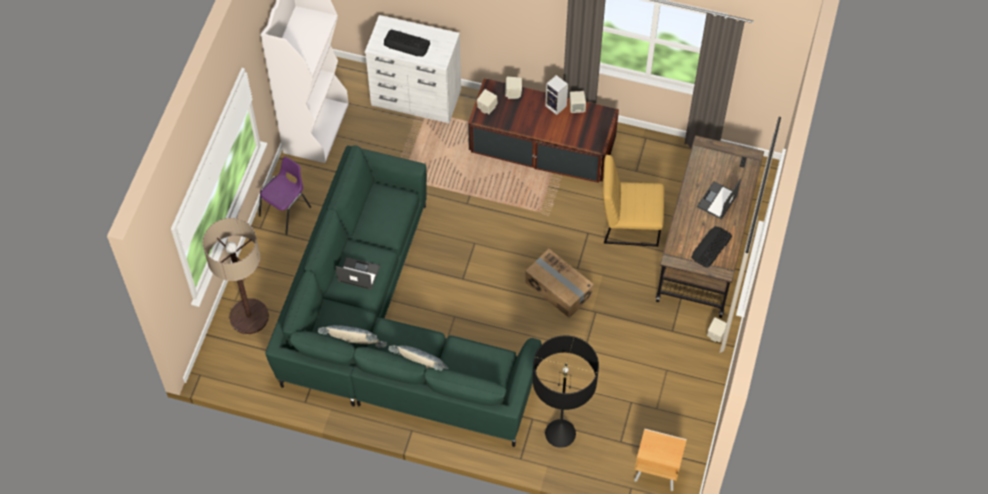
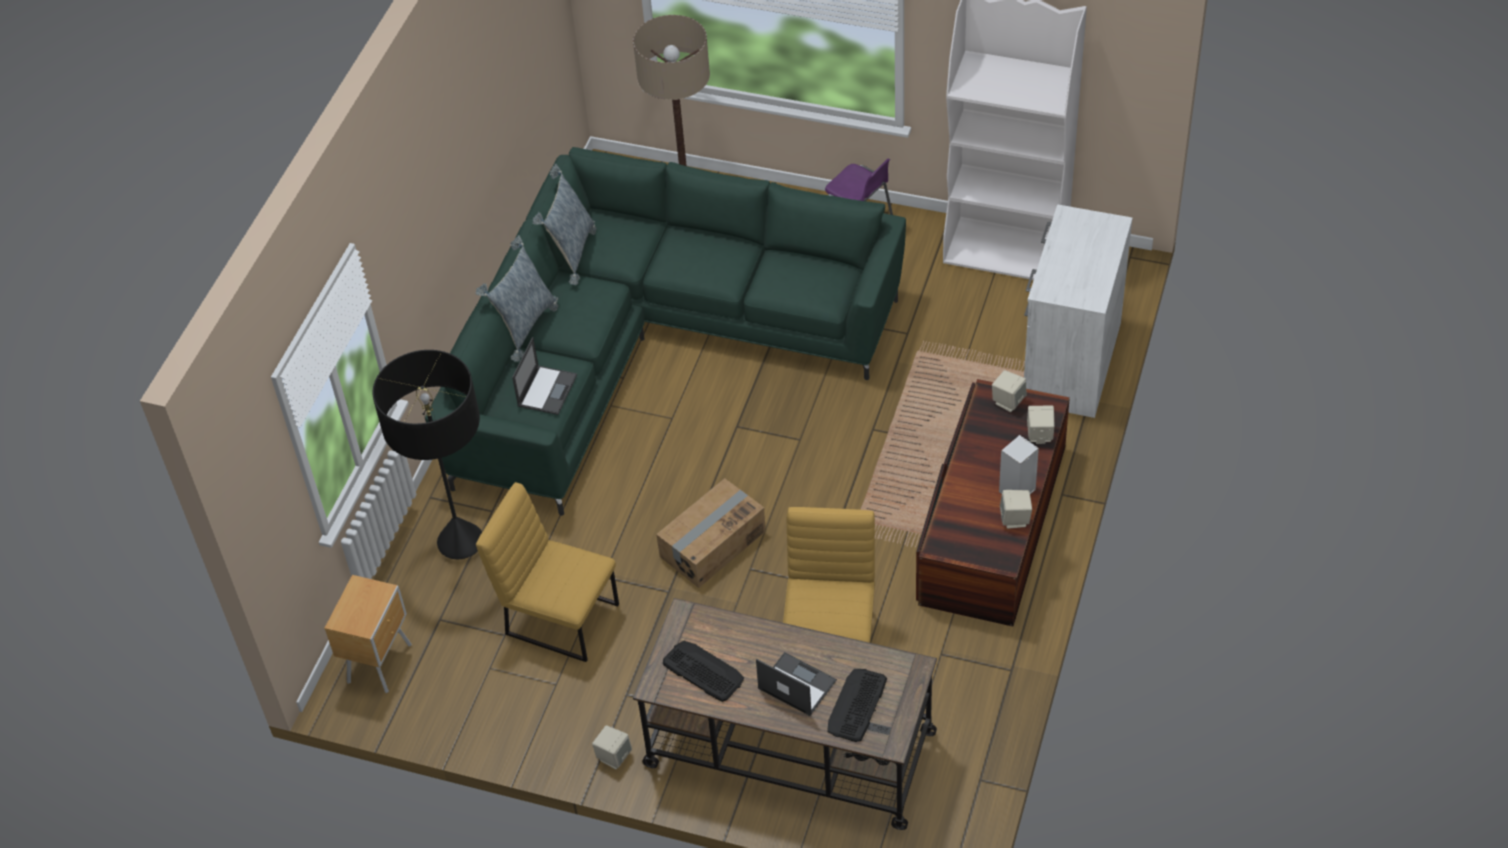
camera: 95 degrees right, 10 degrees down
(358, 273) = (697, 255): laptop -> laptop (547, 390)
(407, 43) = (1076, 251): keyboard -> keyboard (856, 705)
(617, 371) = (559, 617): none -> yellow chair

